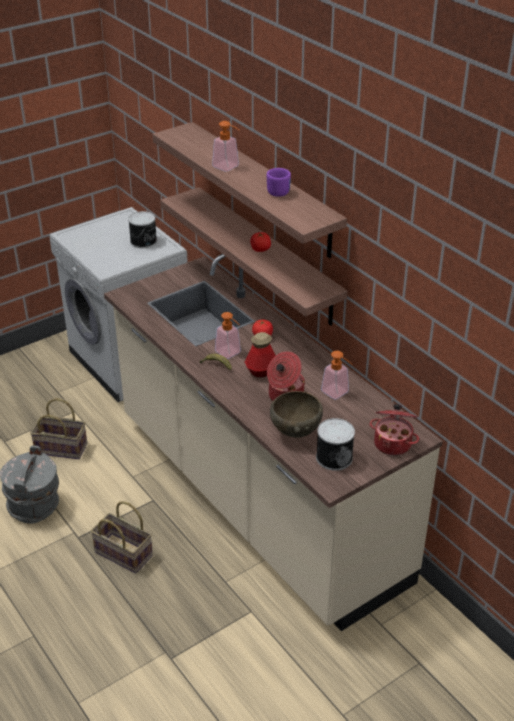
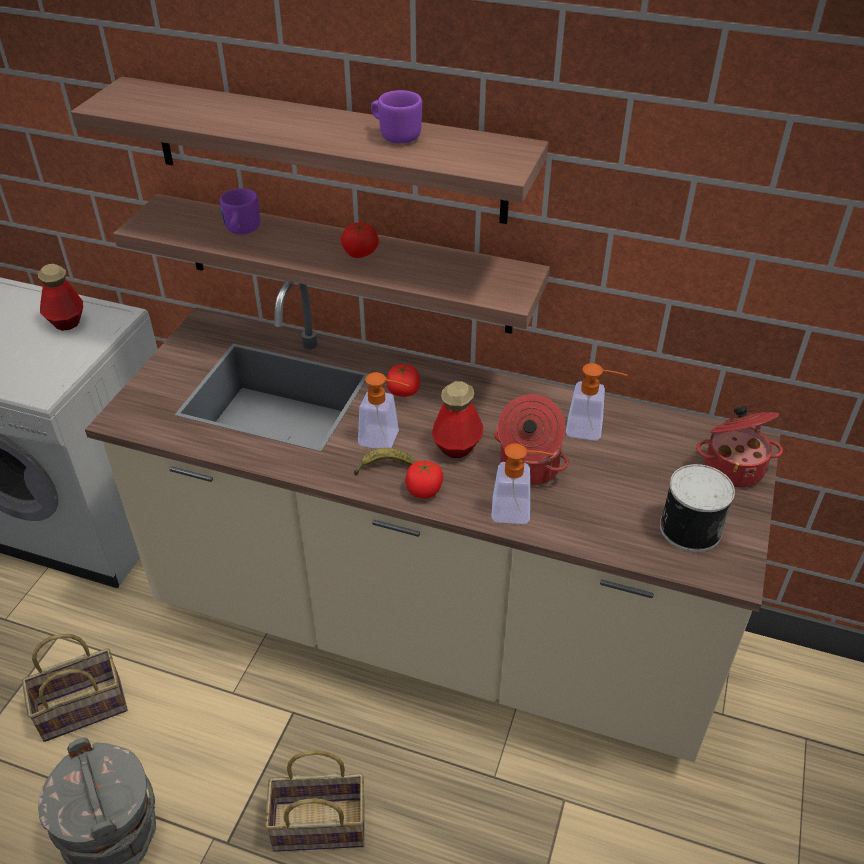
camera: 35 degrees left, 5 degrees up
(144, 241) = (66, 322): can -> bottle
(217, 219) = (241, 231): none -> purple mug
(224, 383) = (424, 490): none -> tomato
(229, 168) = (272, 125): soap dispenser -> soap dispenser (519, 511)
(295, 432) = (601, 517): brown bowl -> none

